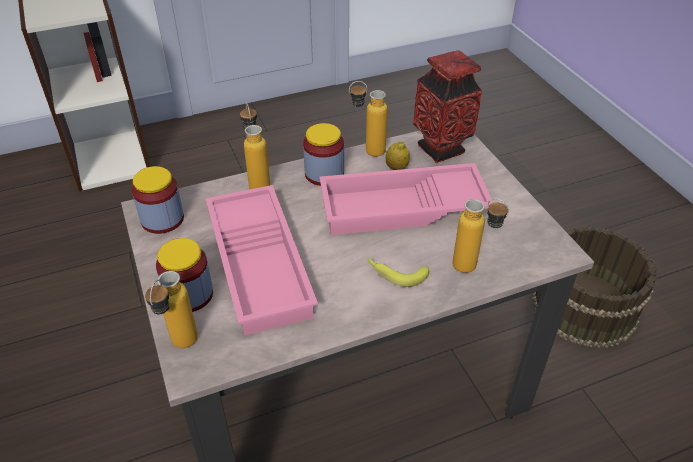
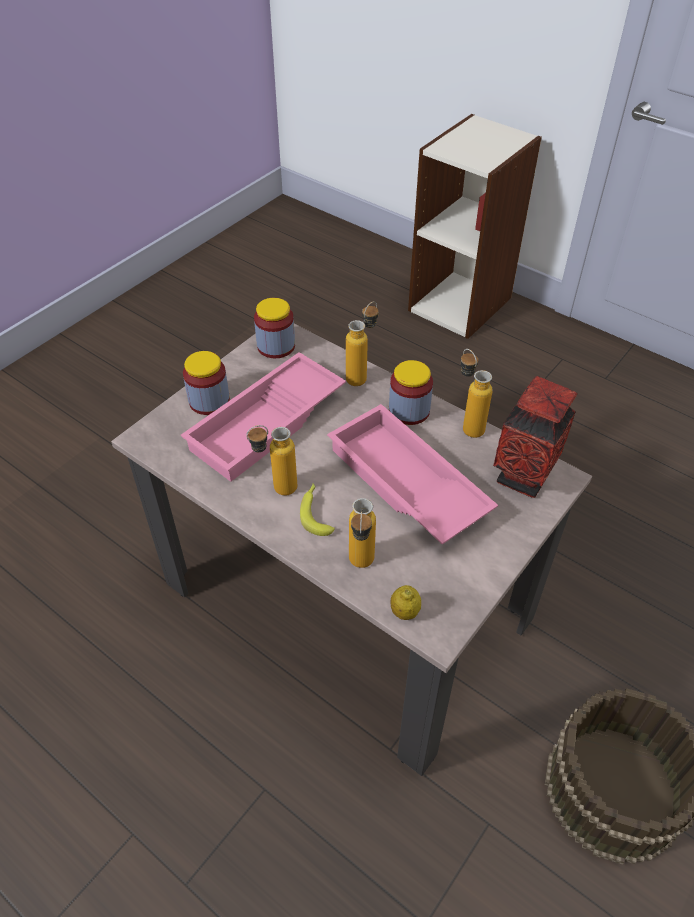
camera: 60 degrees right, 5 degrees up
(180, 348) = (157, 422): bottle -> bottle (276, 490)
(396, 168) = (461, 456): lemon -> lemon (404, 612)

